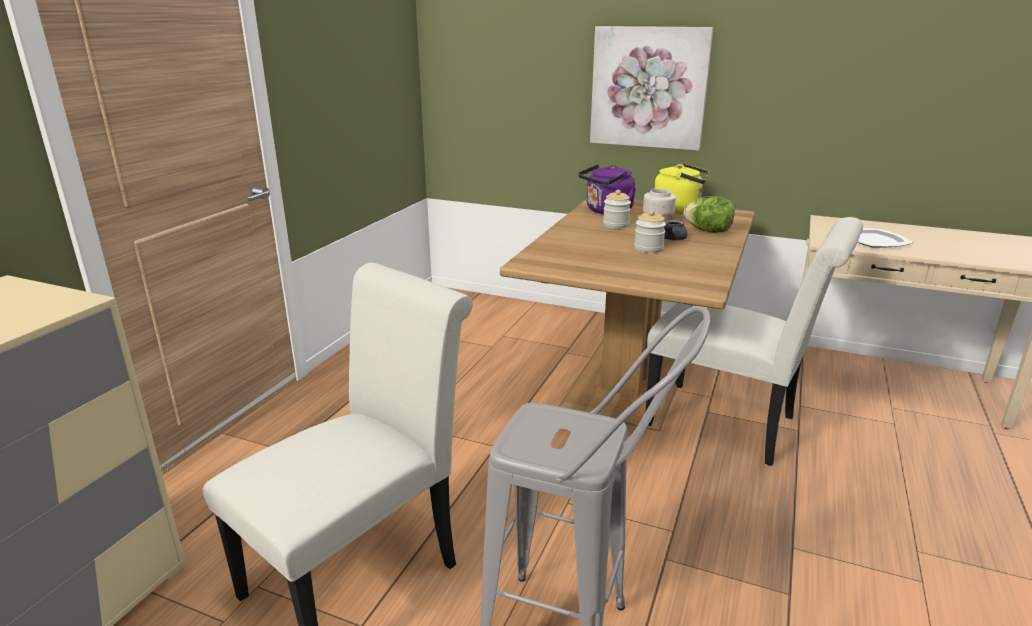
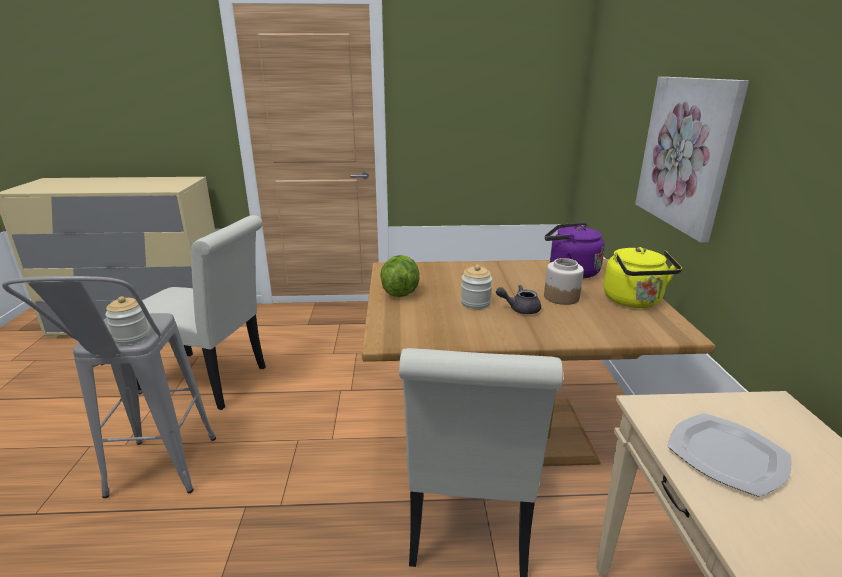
camera: 65 degrees right, 0 degrees up
(616, 225) = (530, 281): jar -> jar (131, 337)
(708, 231) = (574, 324): lettuce -> lettuce (400, 292)

